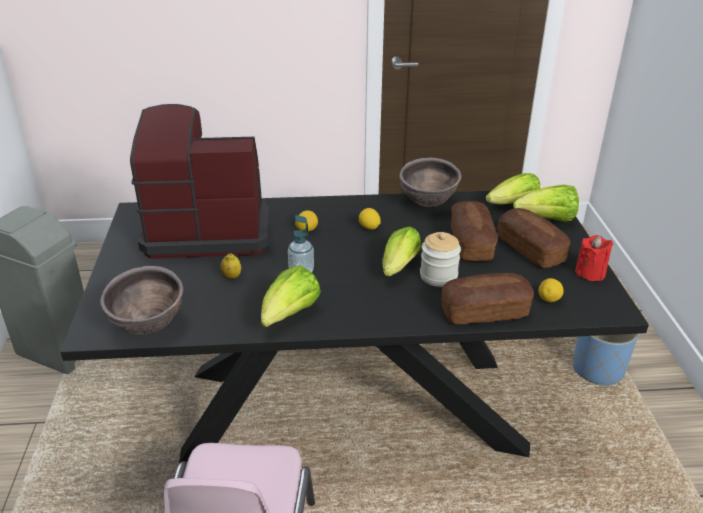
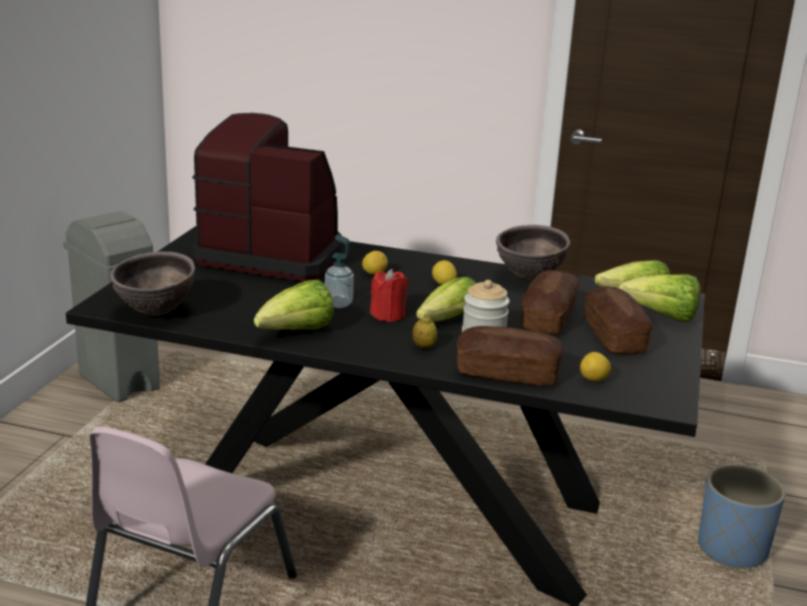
camera: 20 degrees right, 10 degrees down
(231, 277) = (265, 293): lemon -> lemon (423, 347)
(590, 273) = (668, 369): red candle -> red candle (388, 315)

